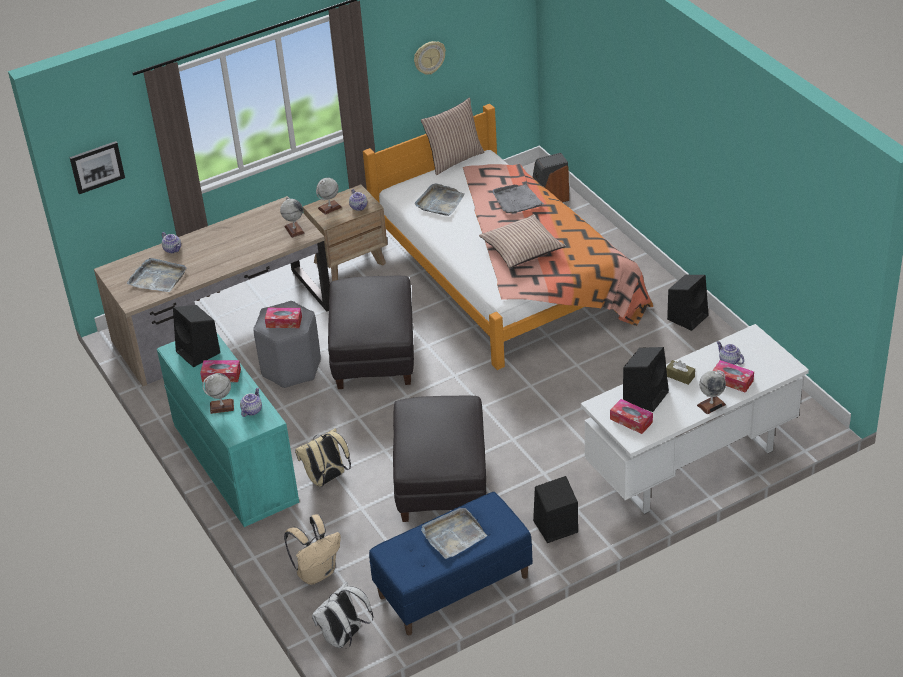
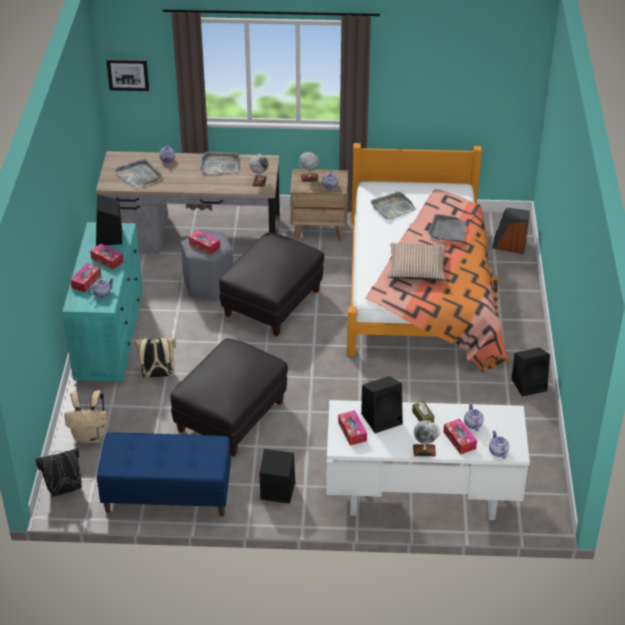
camera: 30 degrees right, 0 degrees up
(221, 406) = (86, 281): globe -> tissue box
(344, 638) = (64, 490): white backpack -> black backpack
(429, 57) = (435, 87): wall clock -> none
(453, 535) = (169, 453): grey tray -> grey tray (219, 164)
(454, 159) = (435, 180): pillow -> none
(774, 374) = (497, 452): none -> teapot

